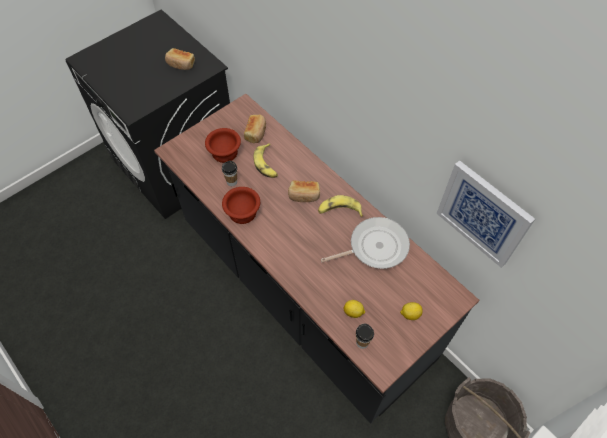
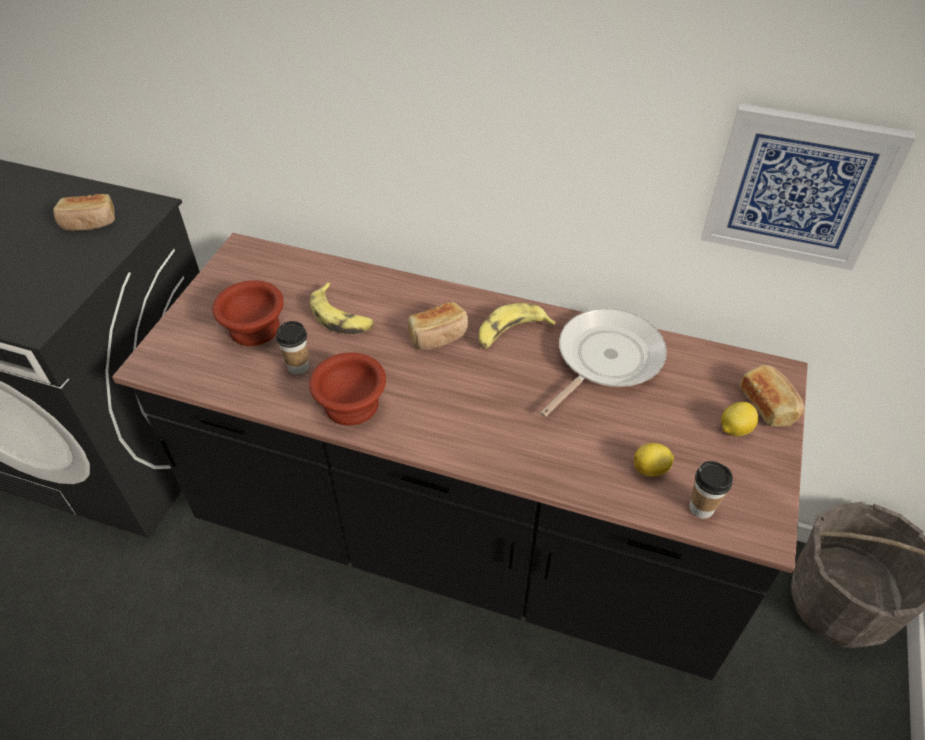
camera: 30 degrees left, 10 degrees down
(256, 133) = (291, 280): bread -> bread (769, 404)

